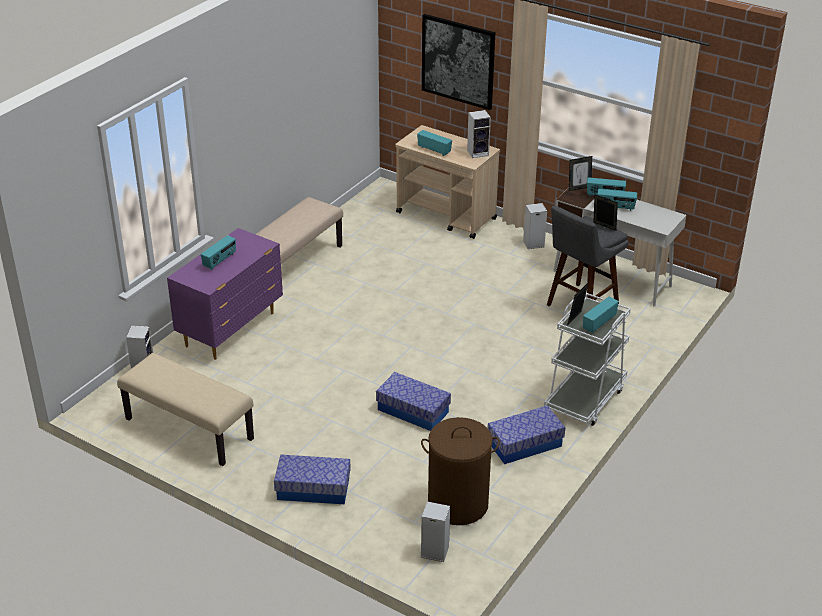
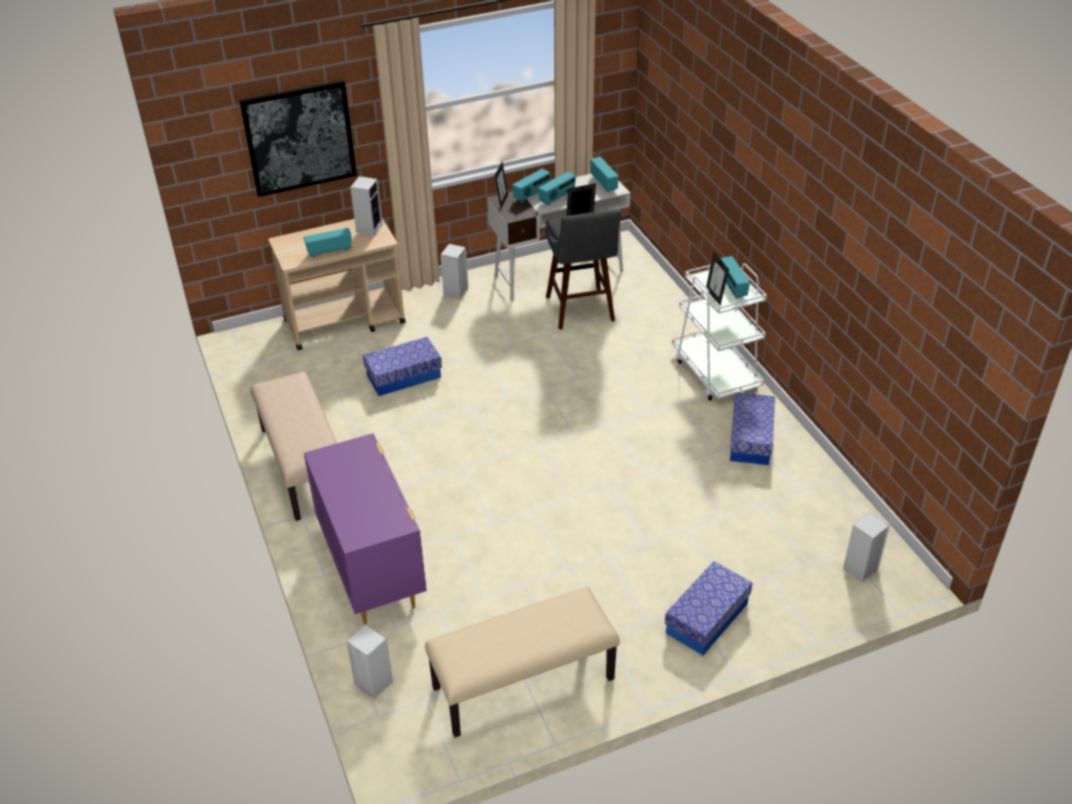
camera: 55 degrees left, 5 degrees up
(220, 261) = (358, 494): radio -> radio (604, 183)
(413, 411) = (641, 489): storage box -> storage box (404, 376)
(457, 504) = (803, 522): brown laundry basket -> none

